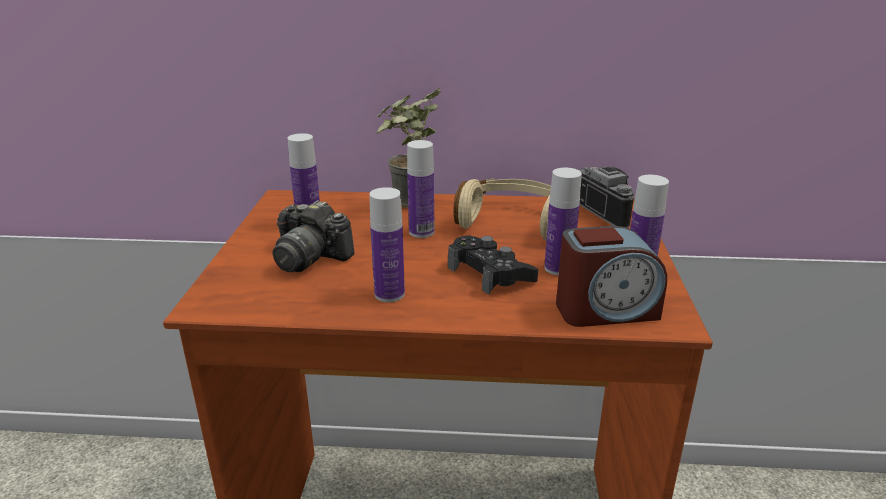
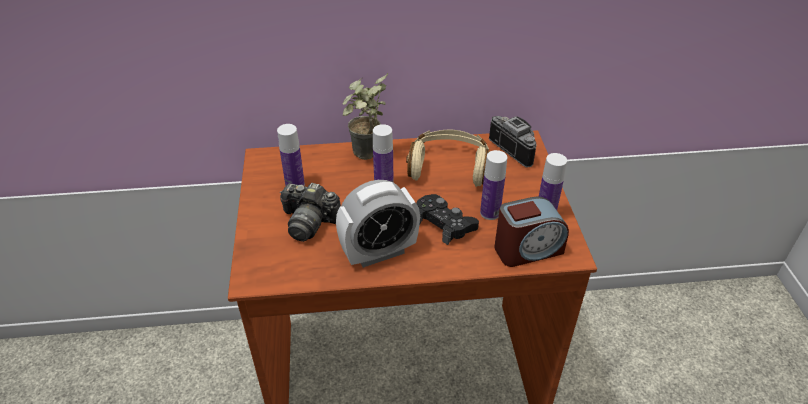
camera: 10 degrees left, 15 degrees up
(389, 294) = (379, 252): bottle -> alarm clock

